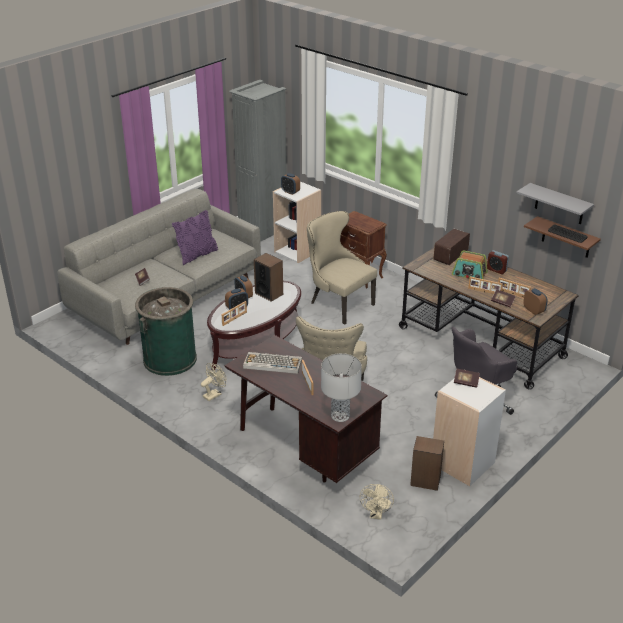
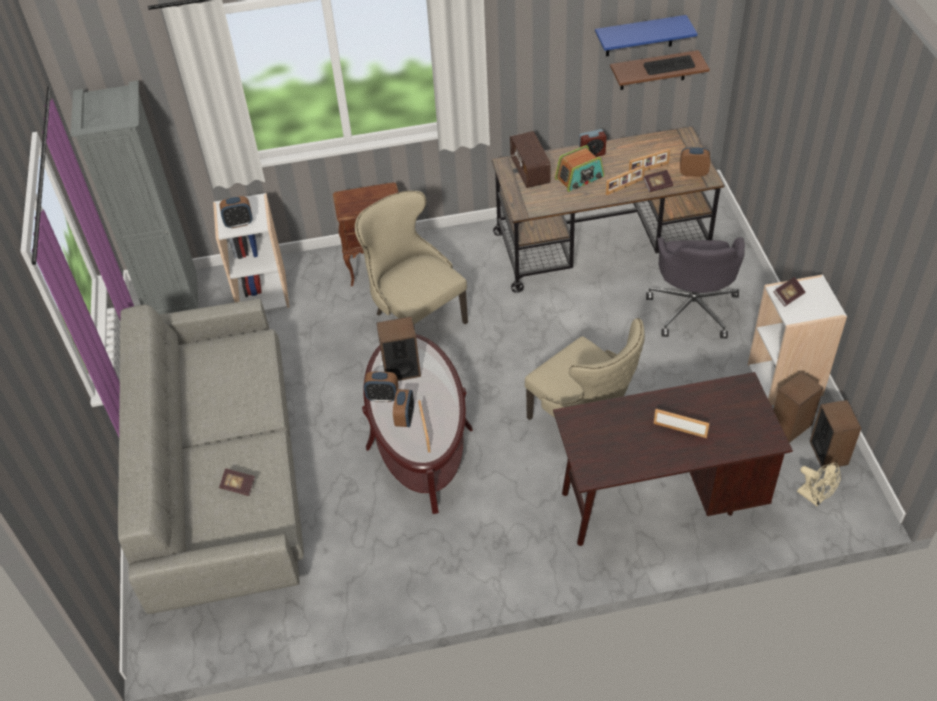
camera: 50 degrees left, 15 degrees up
(170, 359) = (371, 548): green trash can -> none
(197, 255) = (235, 396): purple pillow -> none
(214, 394) = (487, 536): beige fan -> none
(272, 363) = (614, 442): keyboard -> none
(338, 304) = (416, 318): beige chair -> beige chair turned 60 degrees clockwise
(340, 416) = (765, 432): white table lamp -> none
(421, 507) = (829, 453): none -> speaker
(559, 204) = (639, 36): grey shelf -> blue shelf

